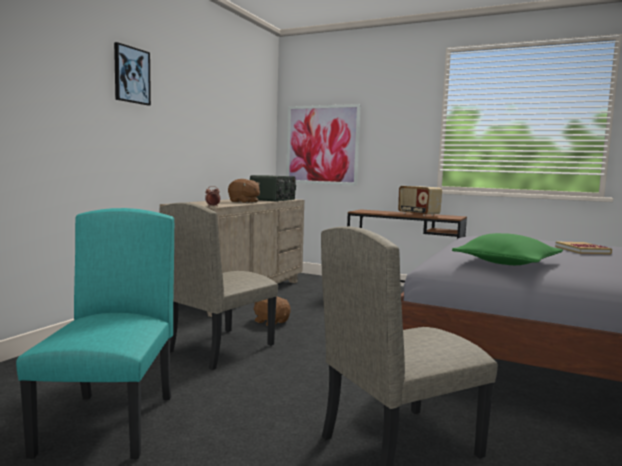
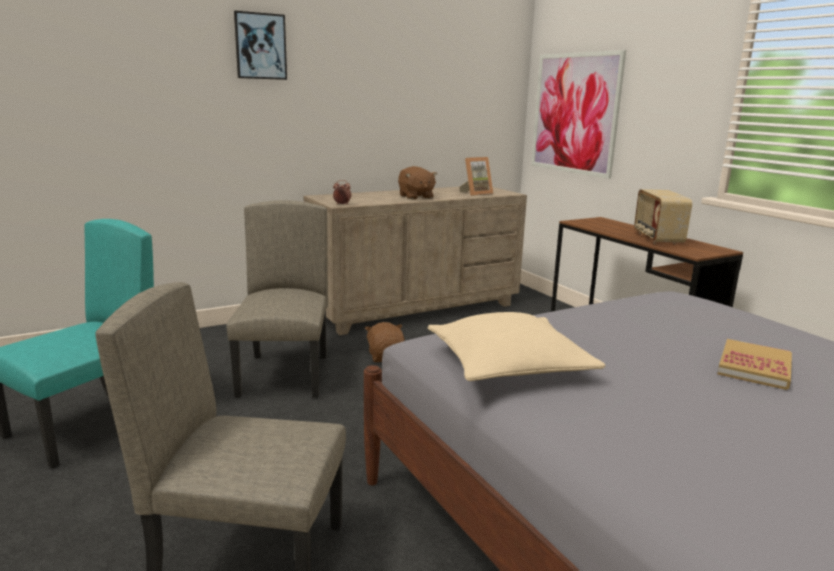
camera: 35 degrees right, 10 degrees up
(220, 348) = (285, 375): beige chair -> beige chair turned 105 degrees clockwise
(273, 200) = (476, 193): radio -> picture frame
(506, 263) = (509, 365): green pillow -> beige pillow

